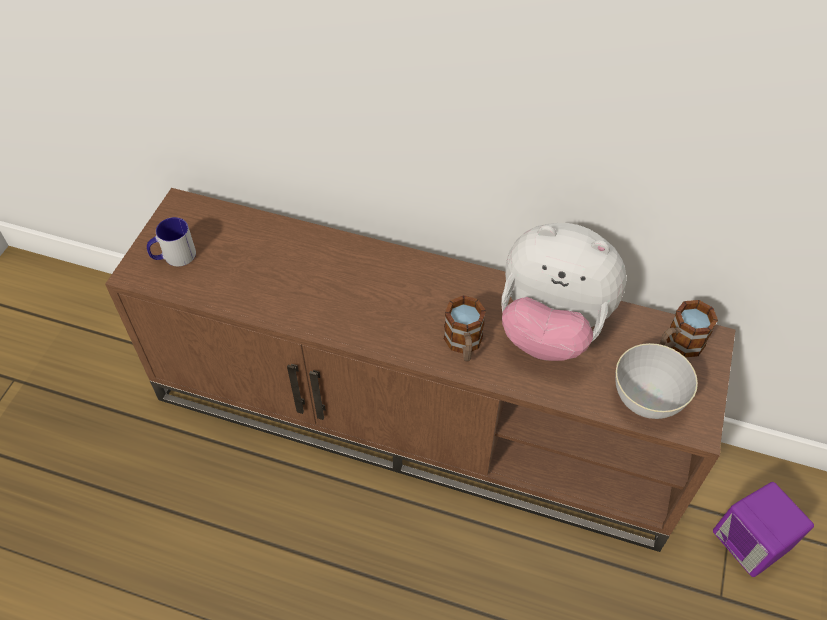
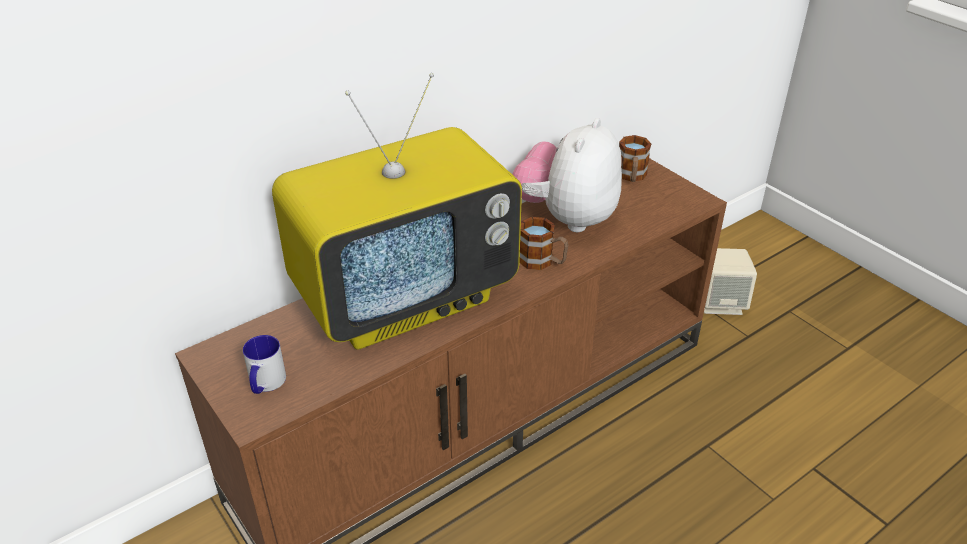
camera: 55 degrees left, 15 degrees down
(333, 277) = (405, 298): none -> television
(551, 327) = (567, 217): plush toy -> plush toy turned 150 degrees clockwise
(646, 399) = (662, 208): grey bowl -> none
(749, 545) = (720, 303): purple speaker -> beige speaker

